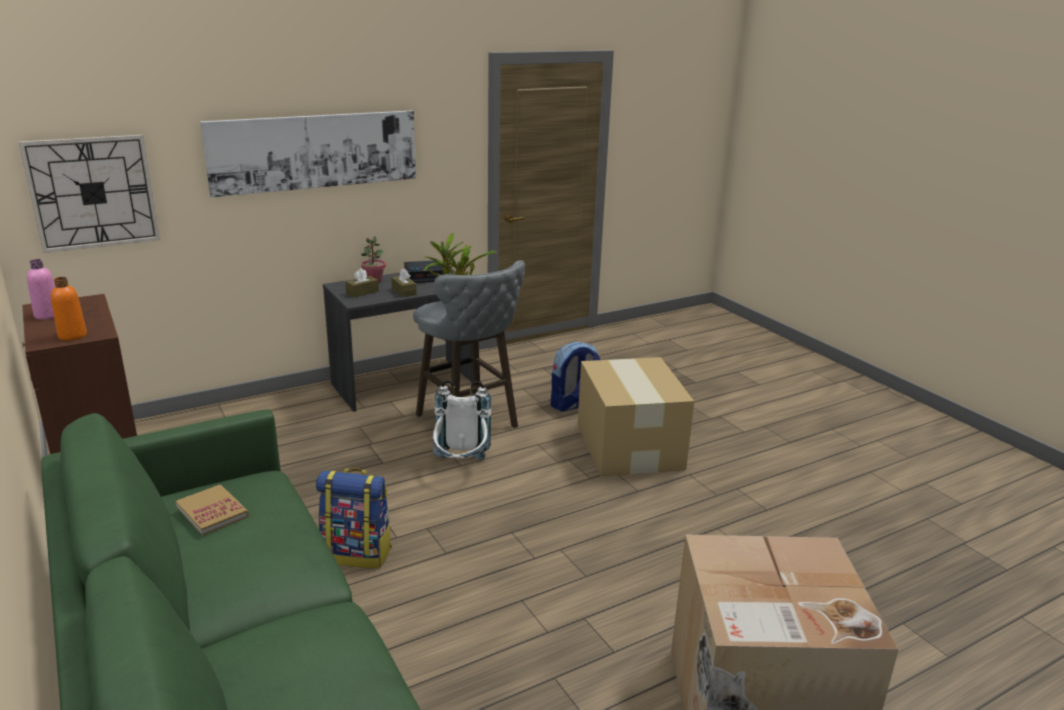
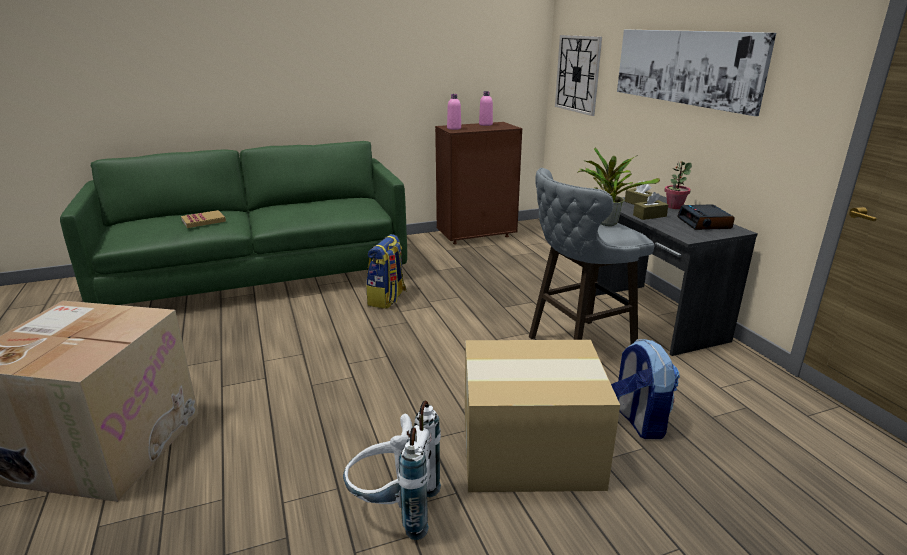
camera: 100 degrees right, 0 degrees up
(72, 336) = (454, 128): orange bottle -> pink bottle
(212, 512) = (340, 202): book -> book (203, 221)
(461, 467) = (493, 339): white backpack -> white backpack (394, 510)

